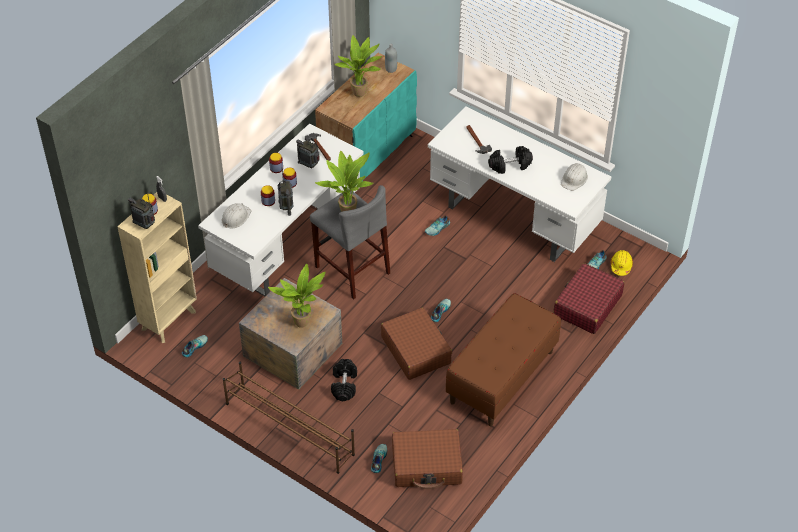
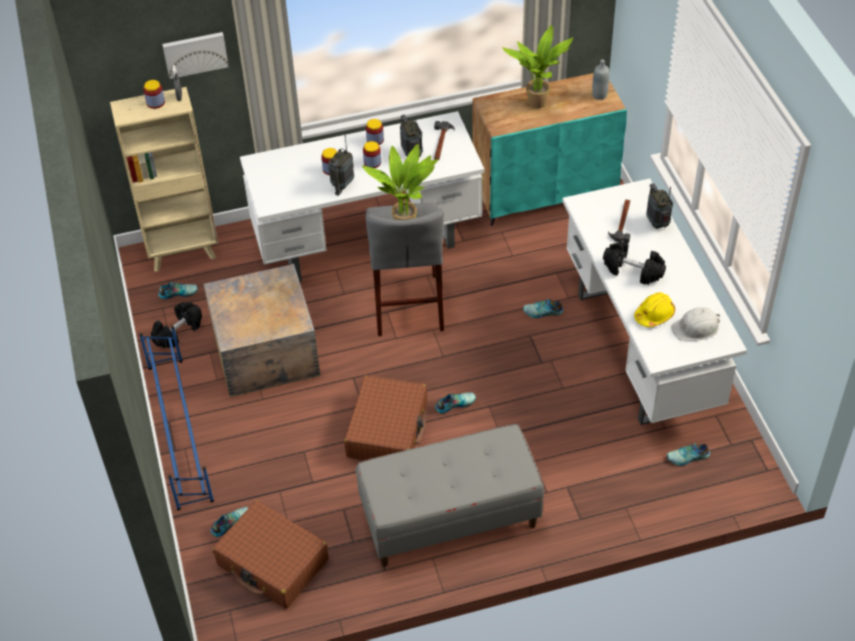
camera: 40 degrees right, 0 degrees up
(145, 225) = (135, 114): radio -> radio (657, 224)
(158, 162) = (195, 53): none -> picture
(235, 217) = (282, 168): white hard hat -> none
(289, 428) = (180, 431): brown shoe rack -> blue shoe rack
(303, 324) = (261, 323): potted plant -> none
(344, 385) = (277, 420): black dumbbell -> black dumbbell (178, 332)
(502, 377) = (449, 519): brown bench -> grey bench
(587, 305) = (630, 499): red suitcase -> none
(621, 266) = (718, 477): yellow hard hat -> yellow hard hat (654, 315)

